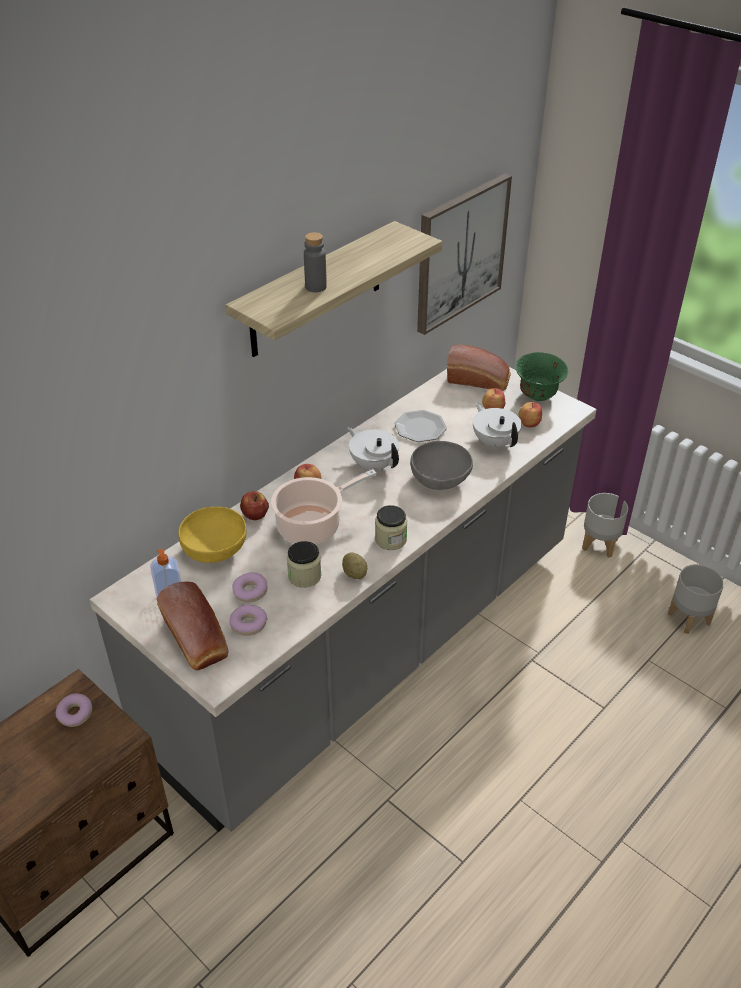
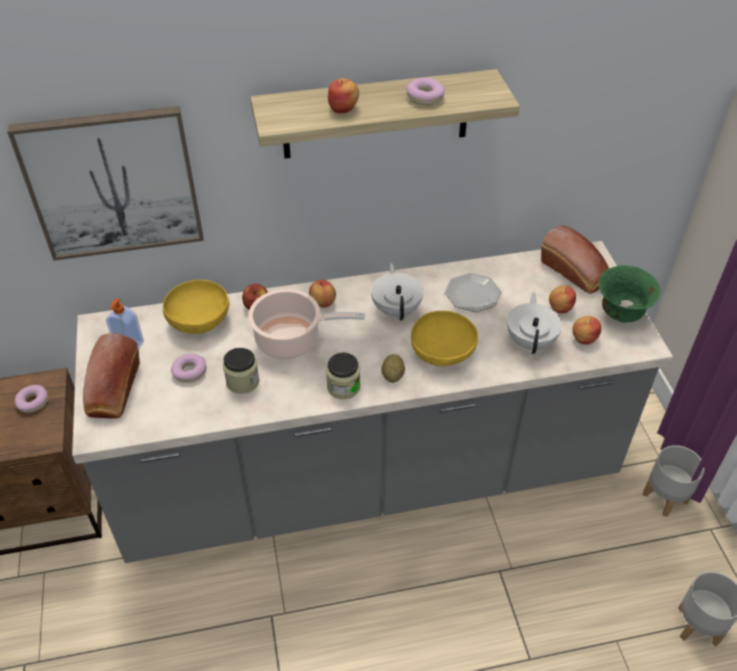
camera: 35 degrees right, 5 degrees up
(248, 624) = (161, 399): donut -> donut (425, 97)
(316, 287) = (343, 108): grey bottle -> apple
(354, 574) = (283, 402): potato -> potato (392, 375)
(441, 480) = (442, 353): grey bowl -> yellow bowl
(460, 253) = (597, 130): picture -> picture (113, 183)

